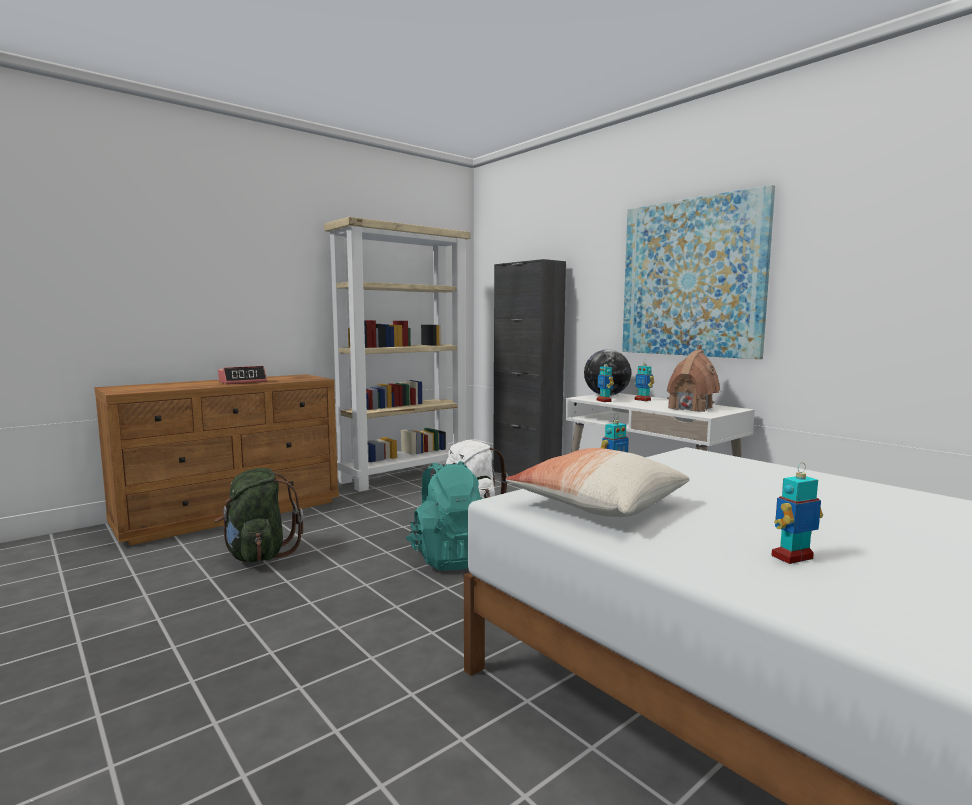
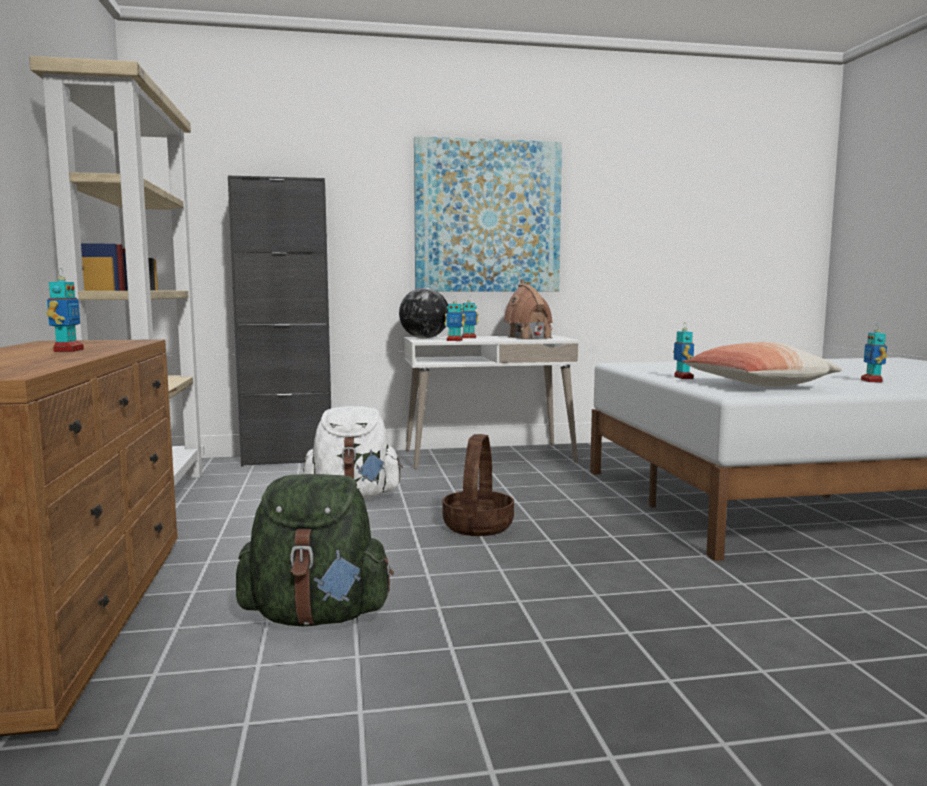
camera: 60 degrees left, 0 degrees up
(243, 382) = (68, 350): alarm clock -> toy robot
(451, 557) = (477, 526): turquoise backpack -> basket

